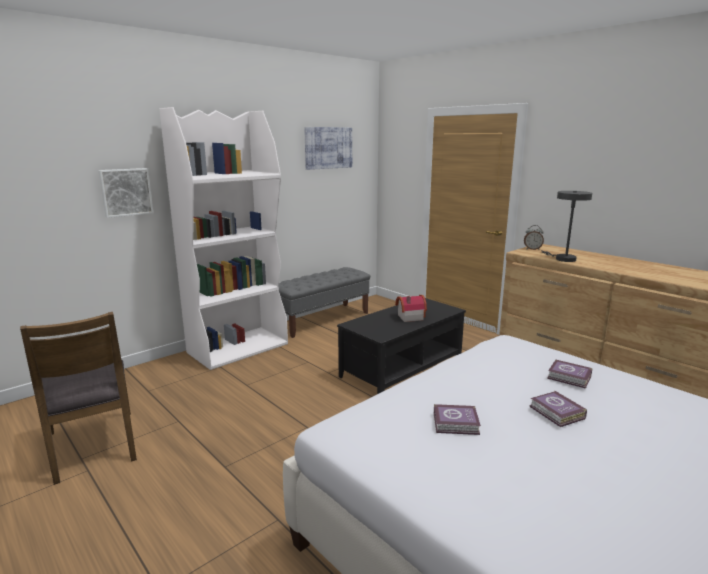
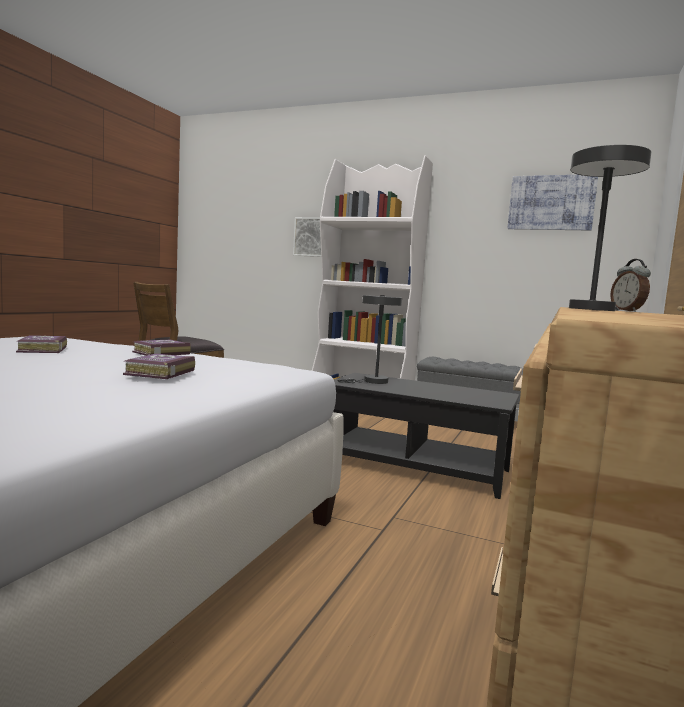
camera: 65 degrees right, 10 degrees down
(379, 326) = (372, 381): none -> grey table lamp
(409, 317) = (424, 389): toy house -> none
(557, 413) = (49, 364): book -> book (159, 353)

